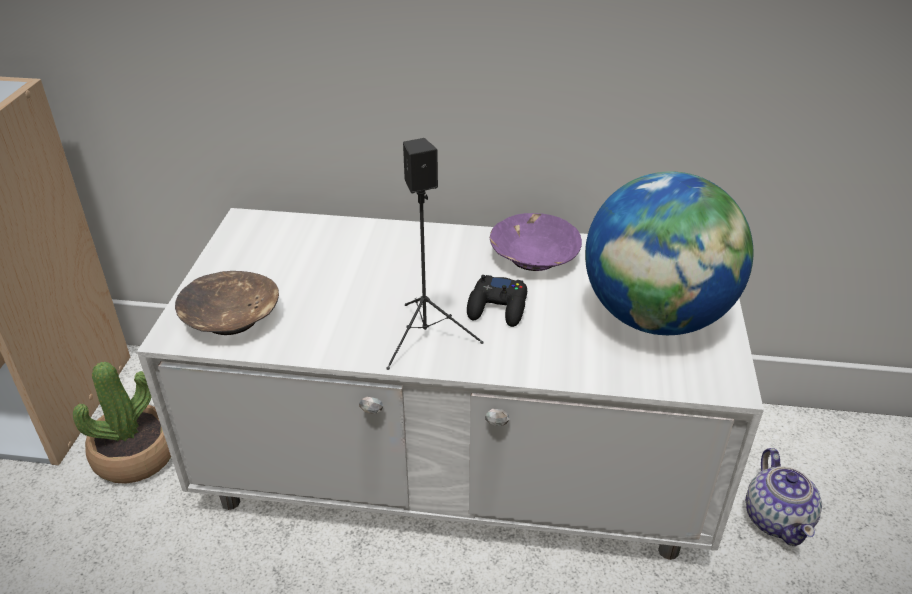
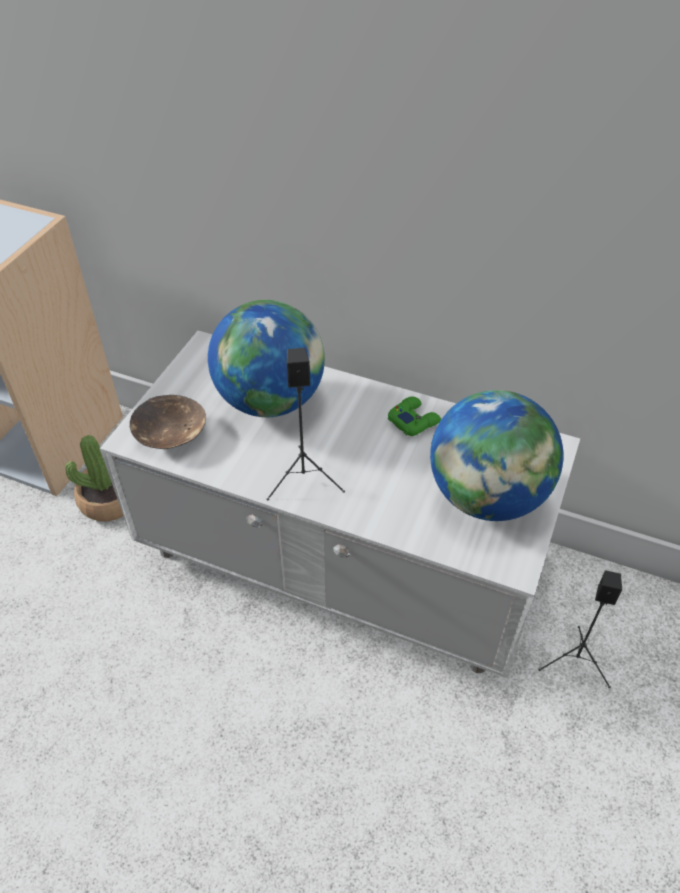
camera: 15 degrees right, 10 degrees up
(350, 263) = (270, 400): none -> globe
(498, 307) = (368, 463): black game controller -> none
(533, 256) = (413, 420): purple bowl -> green game controller
(777, 518) = (576, 661): teapot -> black speaker

